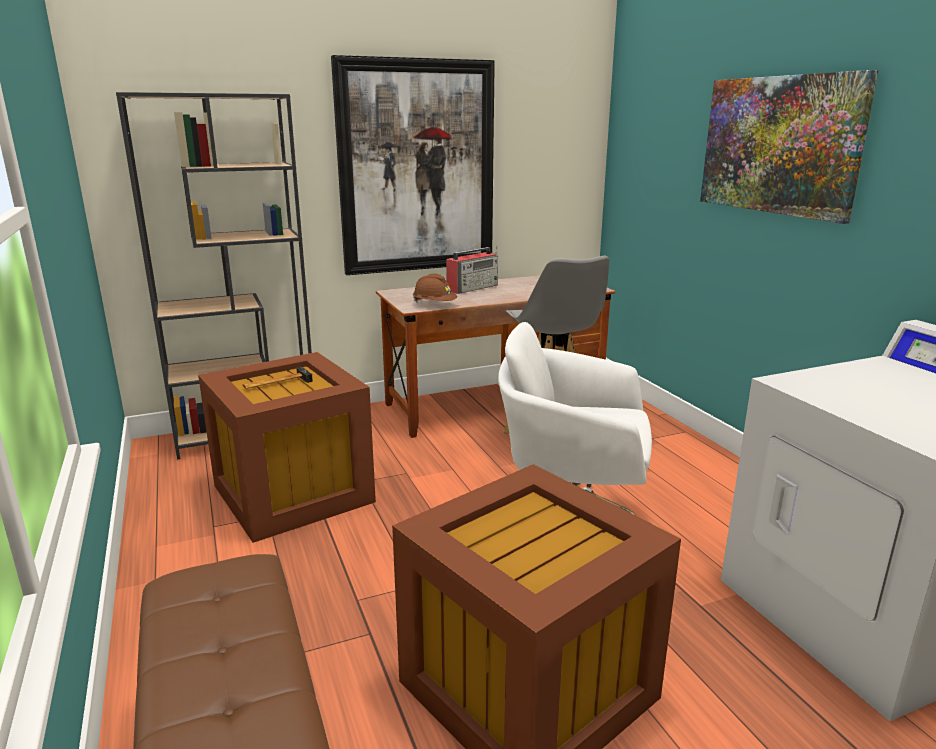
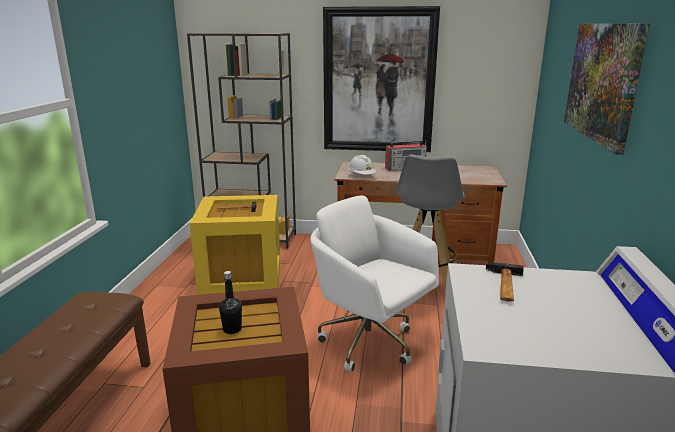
camera: 30 degrees right, 0 degrees up
(292, 495) = (240, 278): brown storage box -> yellow storage box
(434, 305) = (361, 176): brown hard hat -> white hard hat
(532, 545) = (232, 329): none -> black bottle
(845, 388) = (504, 286): none -> hammer

